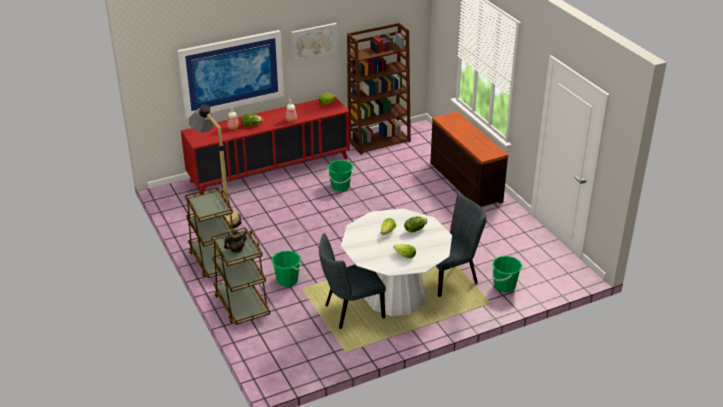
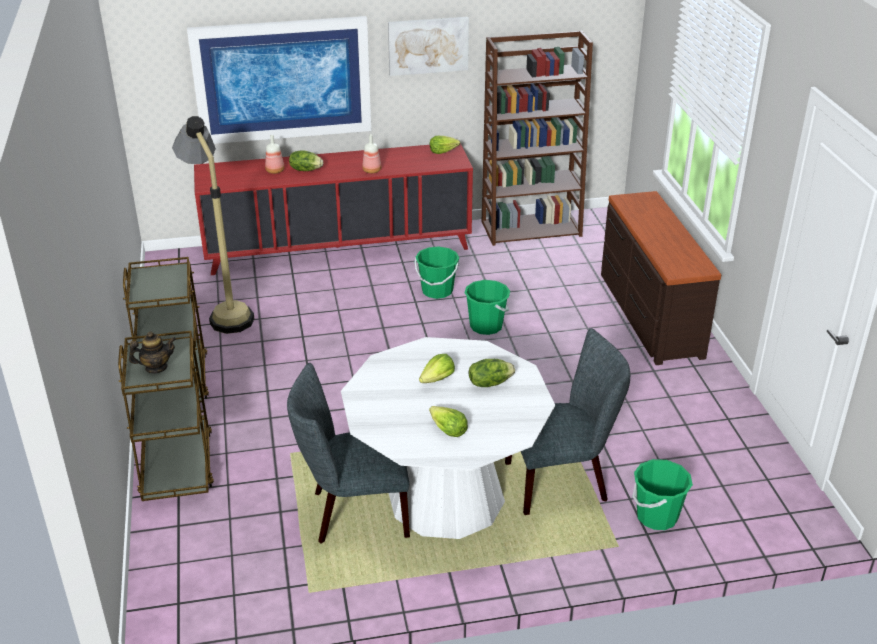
camera: 15 degrees right, 0 degrees up
(287, 280) = (274, 436): green bucket -> green bucket (486, 326)

